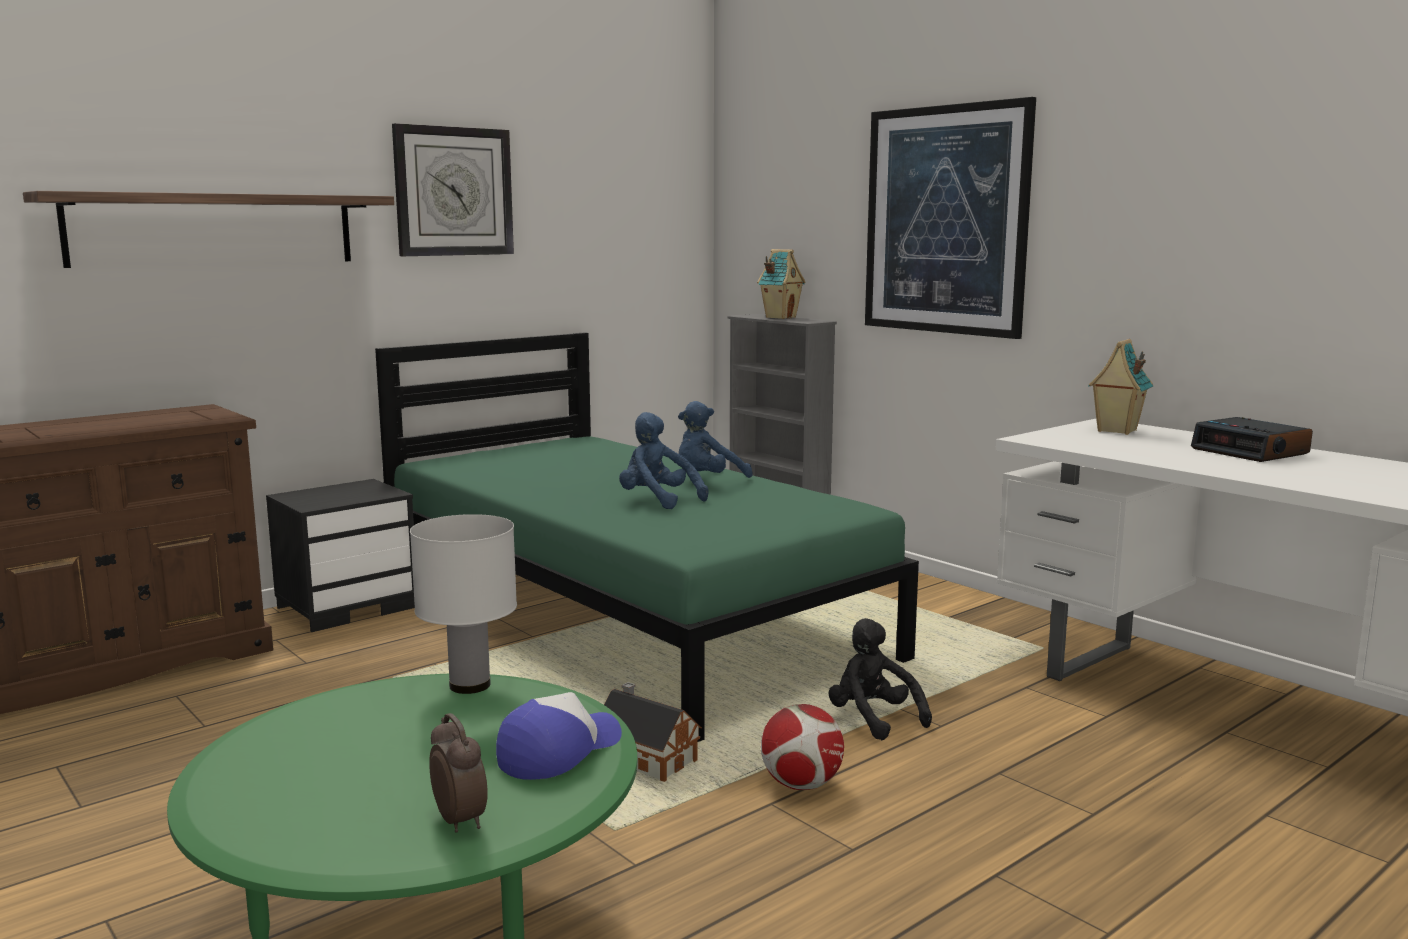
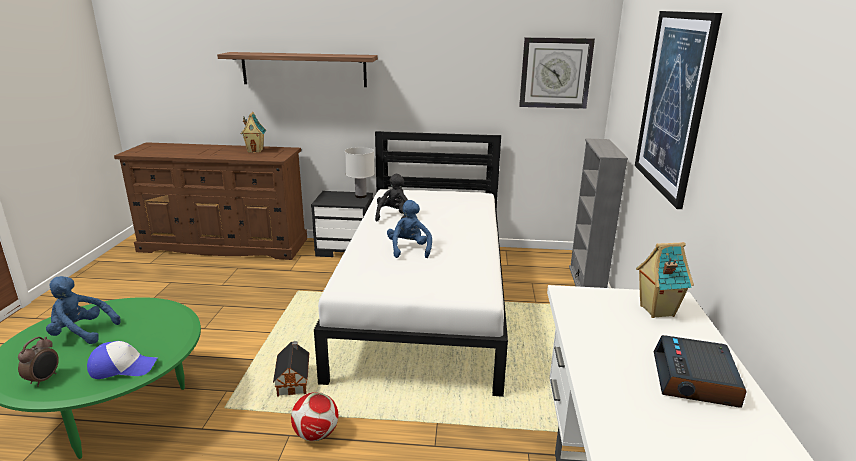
camera: 45 degrees right, 10 degrees up
(453, 191) = (425, 52): wall clock -> wall clock (555, 73)
(471, 685) = (176, 319): white table lamp -> white table lamp (361, 196)
(627, 618) = (426, 301): green bed -> white bed
(707, 480) = (462, 244): blue plush toy -> blue plush toy (81, 333)
(780, 317) = (604, 147): toy house -> toy house (255, 151)
(873, 719) = (412, 420): black plush toy -> black plush toy (394, 217)

